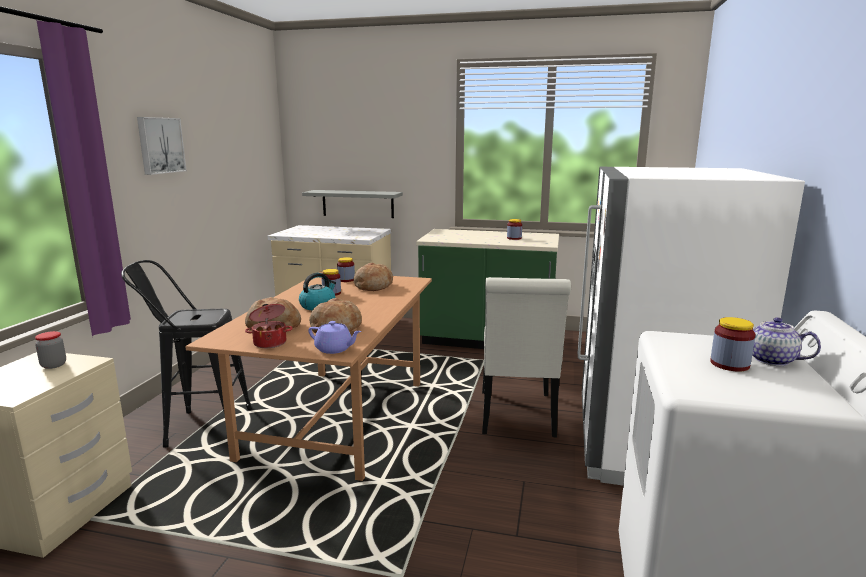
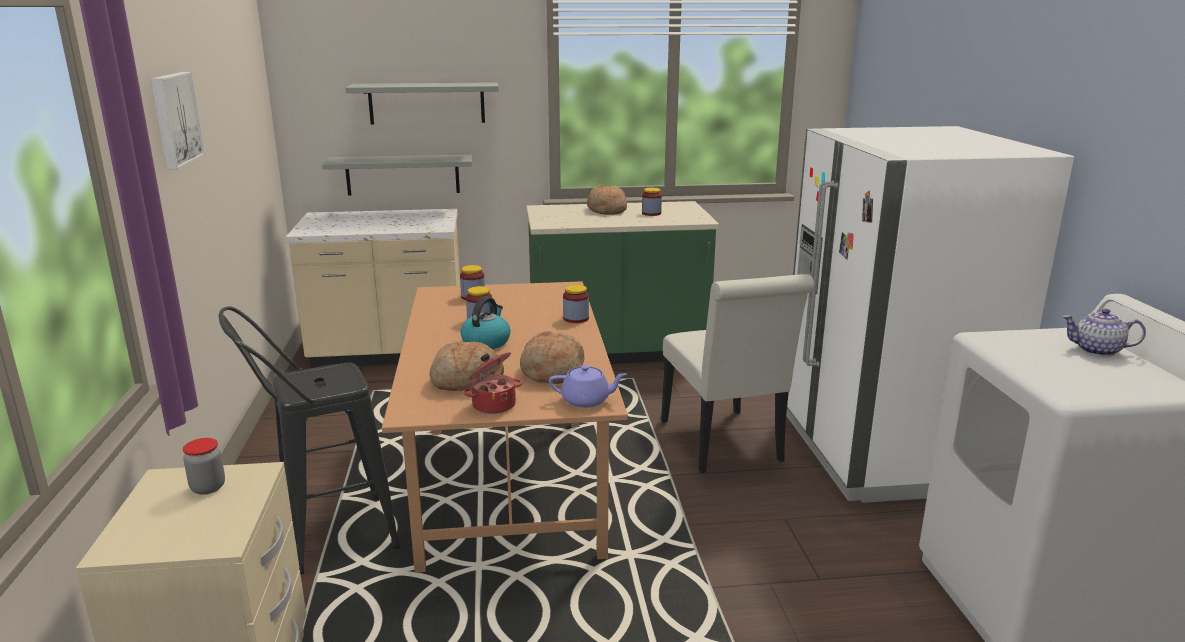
camera: 20 degrees left, 5 degrees up
(373, 286) = (522, 303): bread -> bread (606, 210)
(374, 156) = (427, 103): none -> grey shelf
(729, 364) = (1071, 361): jar -> jar (576, 318)

